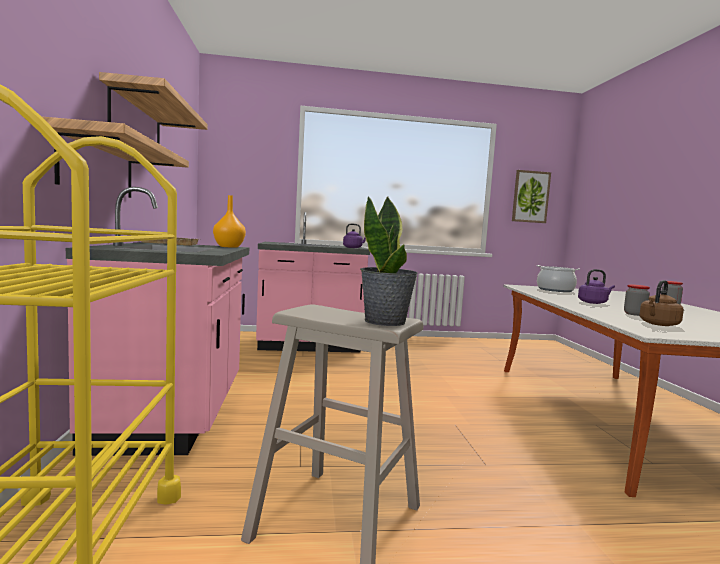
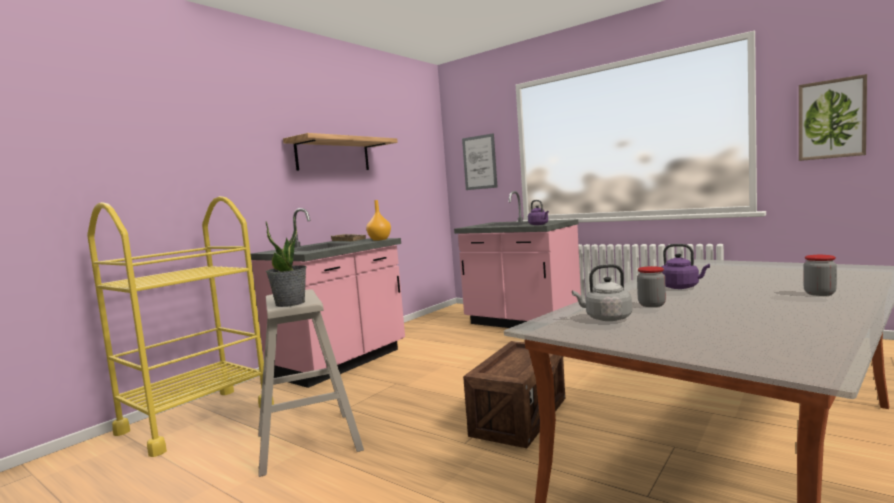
camera: 45 degrees right, 0 degrees up
(98, 166) = (288, 197): shelf -> none
(247, 176) = (479, 162): none -> picture
(477, 429) = (520, 417): none -> crate
(555, 290) = (728, 267): cooking pot -> none
(658, 324) = (606, 318): brown kettle -> grey kettle

